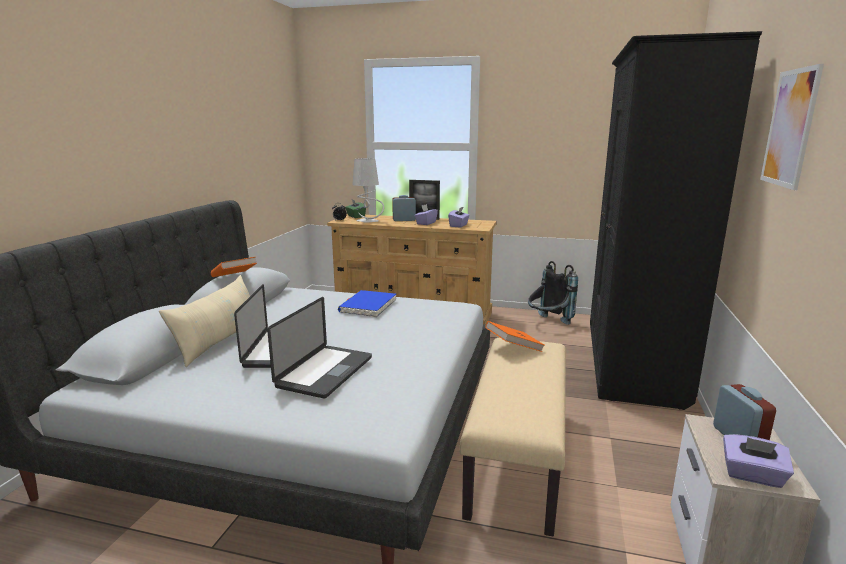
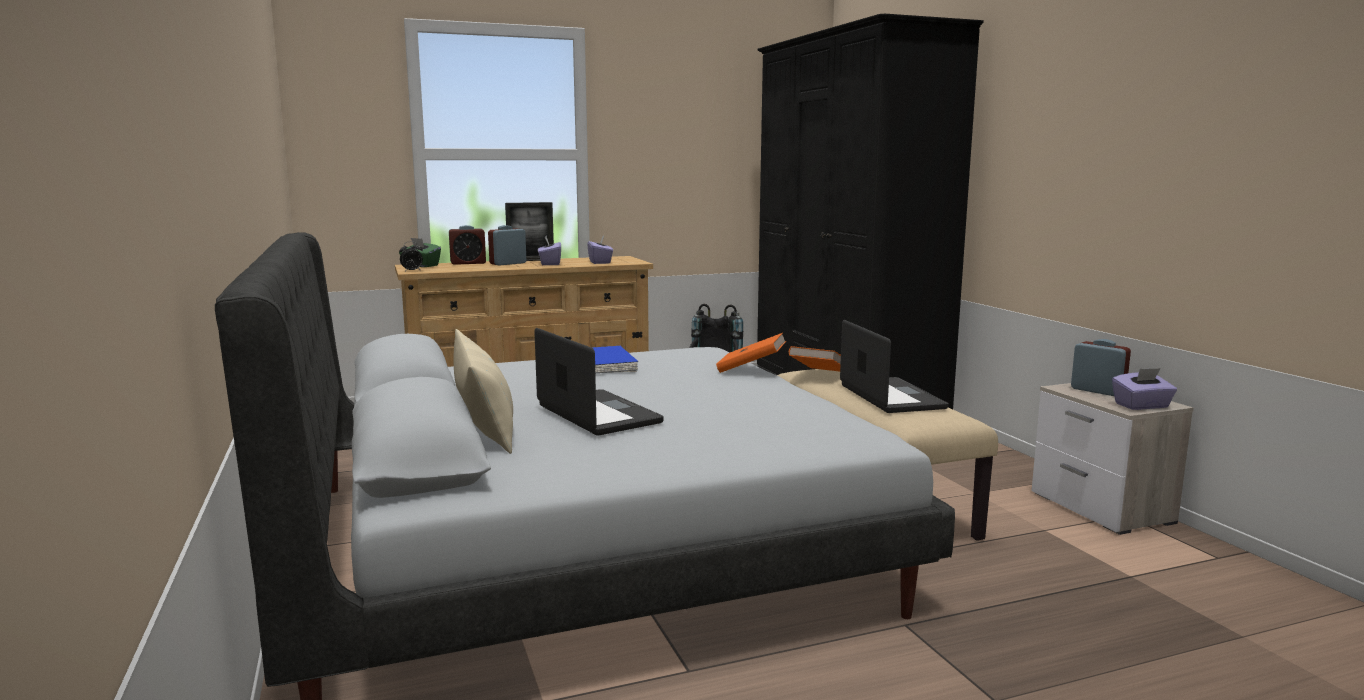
camera: 35 degrees left, 5 degrees down
(234, 278) = (417, 343): orange book -> orange book (751, 369)
(325, 372) = (712, 416): laptop -> laptop (891, 397)
(368, 221) = (459, 268): grey table lamp -> none
(385, 217) = (468, 263): none -> alarm clock
(790, 128) = (1048, 108): picture -> none

